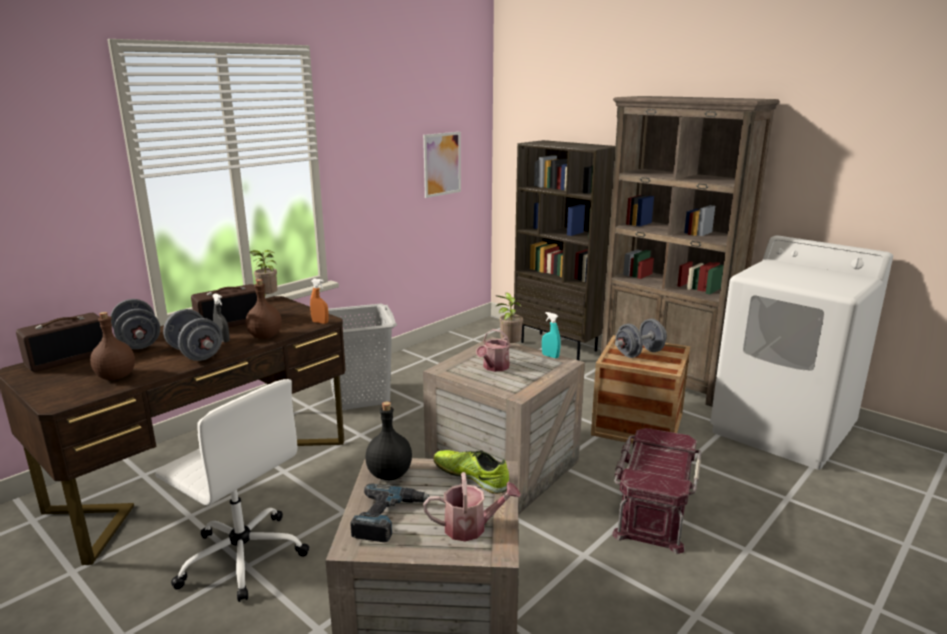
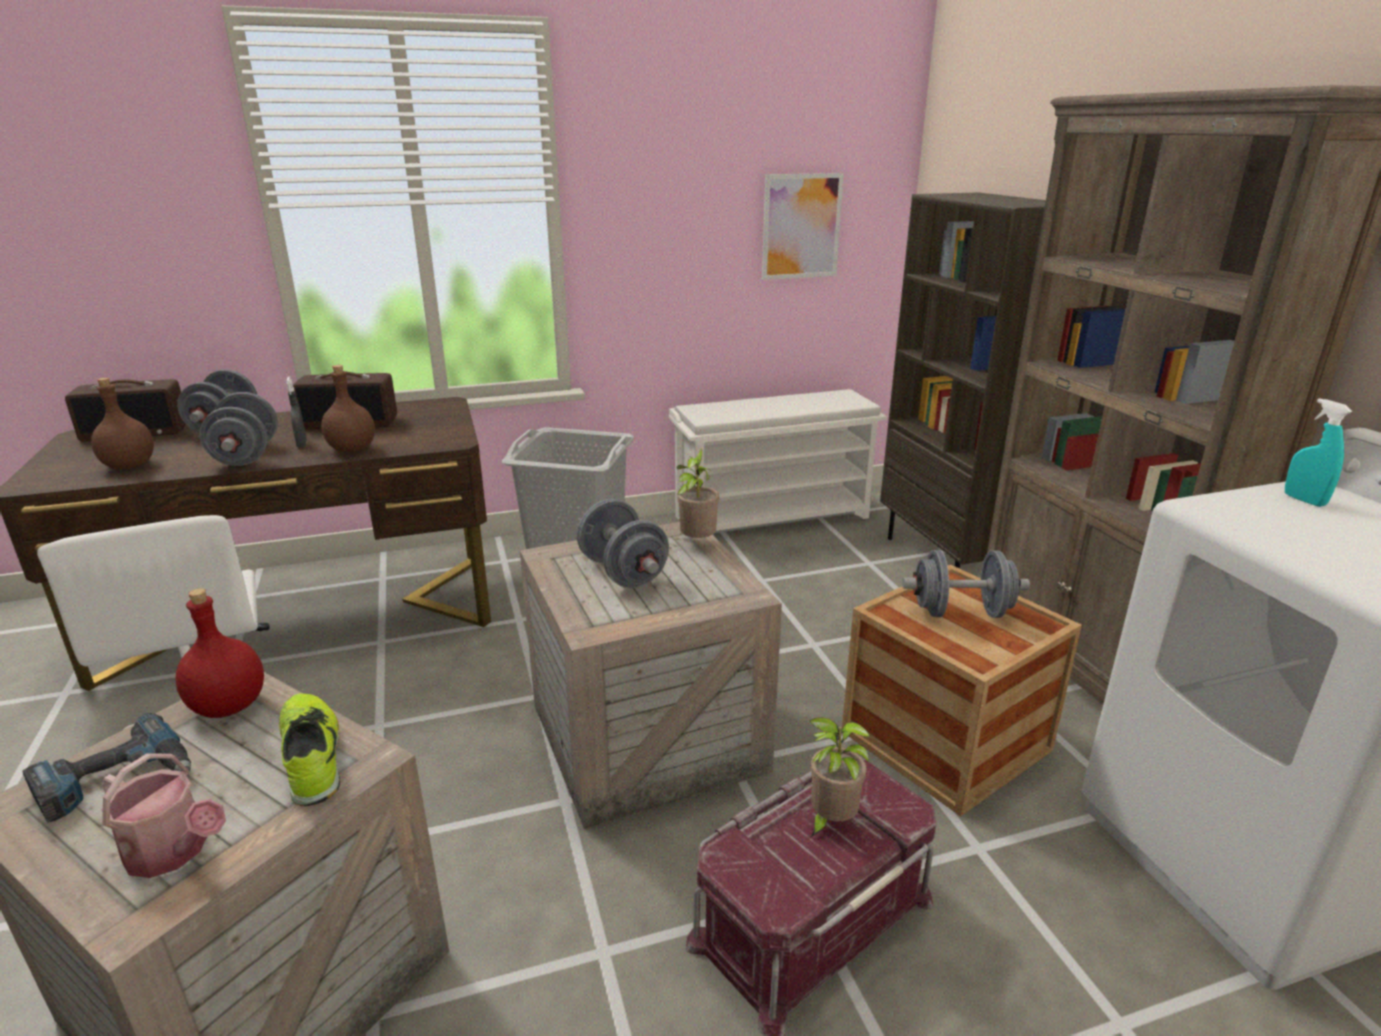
camera: 30 degrees right, 5 degrees up
(267, 299) = (442, 399): potted plant -> potted plant (830, 821)
(320, 322) = (443, 444): orange spray bottle -> none
(390, 474) = (230, 706): black bottle -> red bottle
(448, 344) = (773, 516): none -> white shoe rack
(494, 367) = (623, 572): watering can -> grey dumbbell
(550, 356) = (737, 576): turquoise spray bottle -> turquoise spray bottle (1304, 500)

